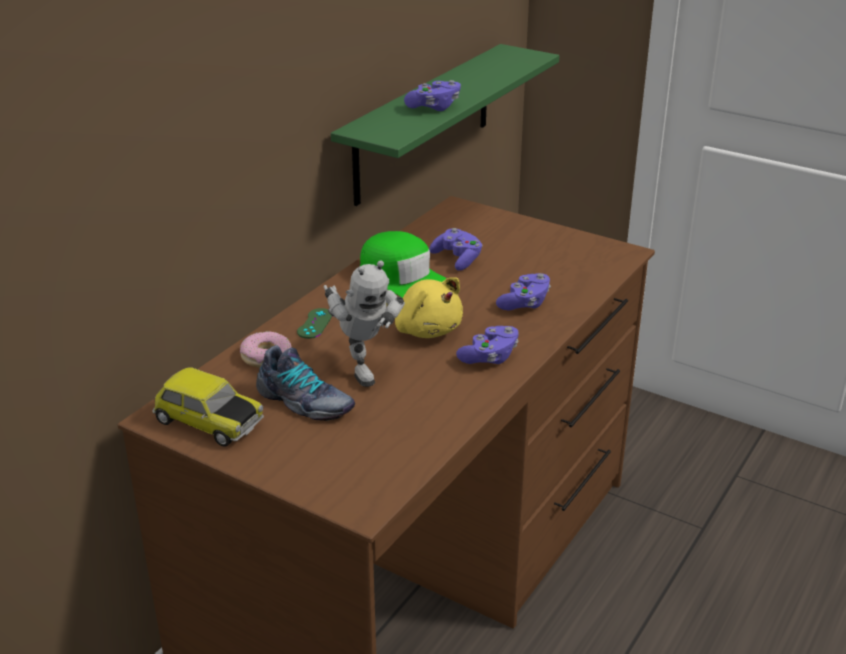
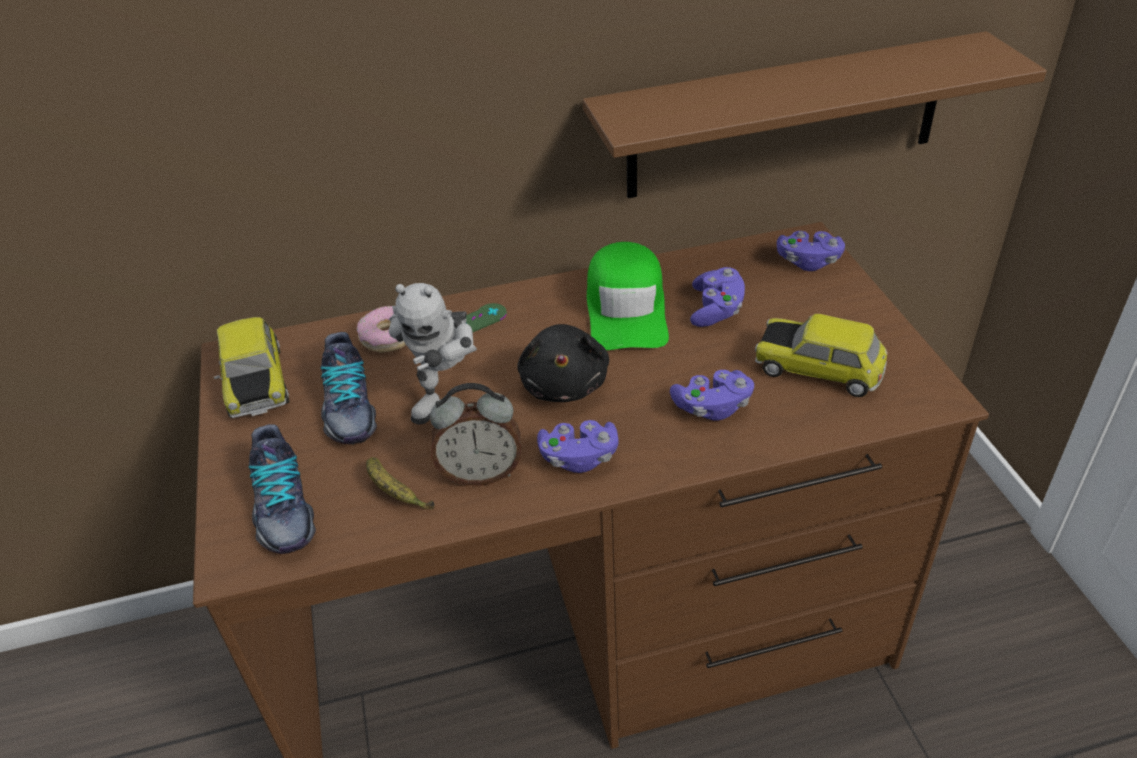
camera: 45 degrees right, 10 degrees up
(349, 468) = (282, 508): none -> shoe
(410, 424) = (395, 493): none -> banana
(423, 123) = (785, 117): green shelf -> brown shelf
(426, 329) = (565, 383): yellow plush toy -> black plush toy
(434, 107) = (746, 101): purple game controller -> purple game controller (808, 261)
(445, 390) = (481, 473): none -> alarm clock
(552, 263) = (819, 367): none -> toy car

